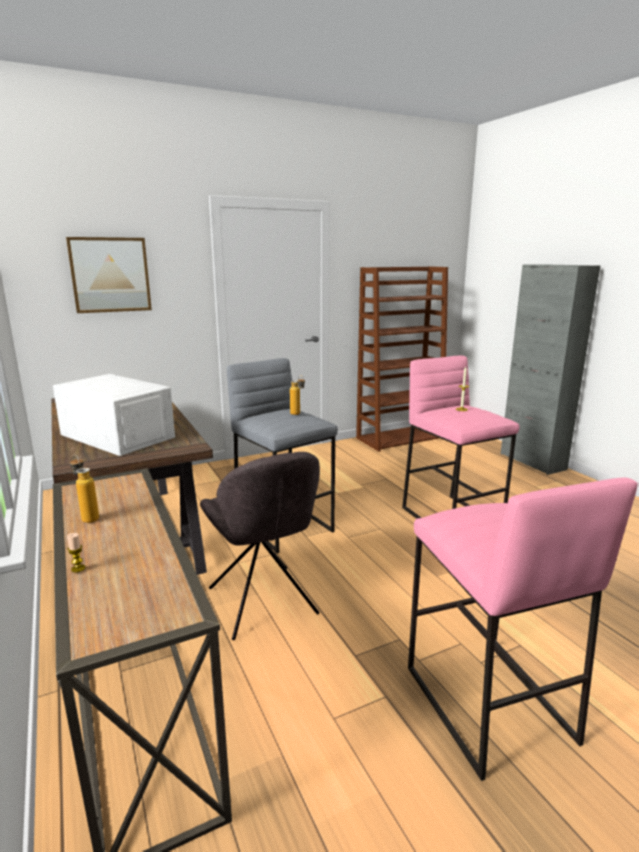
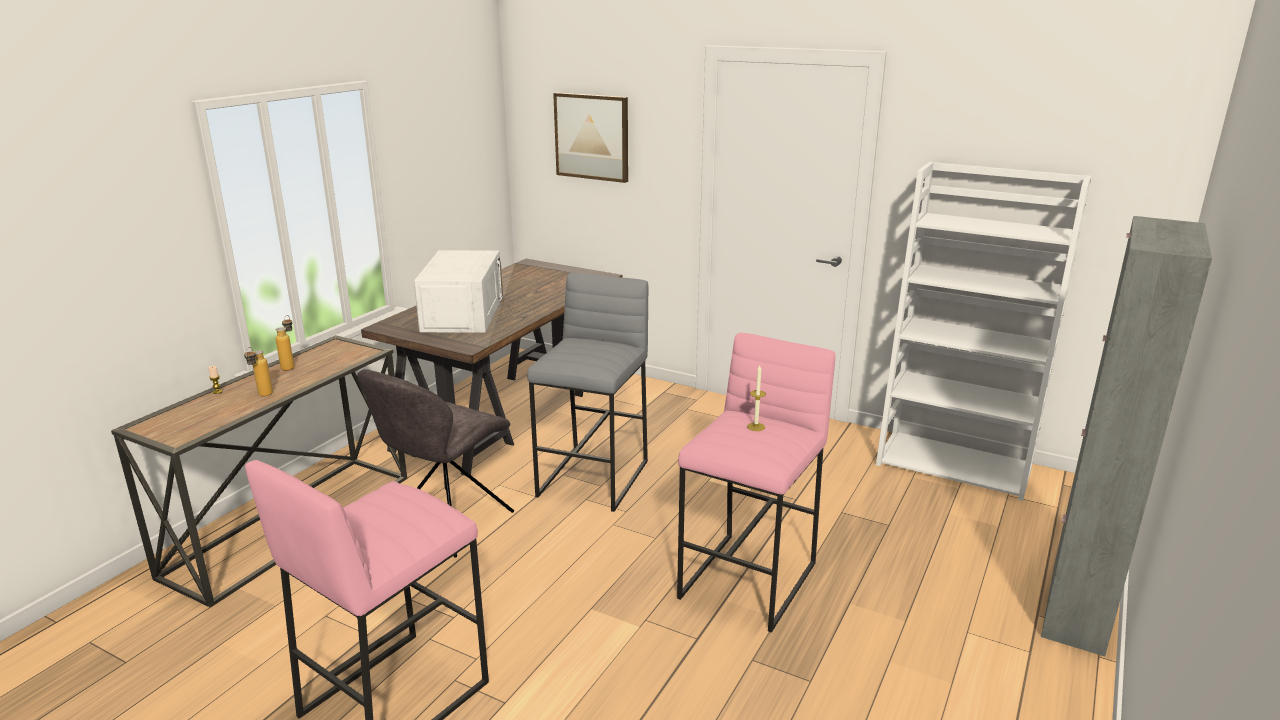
camera: 55 degrees right, 5 degrees up
(298, 414) = (597, 353): bottle -> bottle (262, 396)
(400, 438) = (955, 465): brown bookcase -> white bookcase

